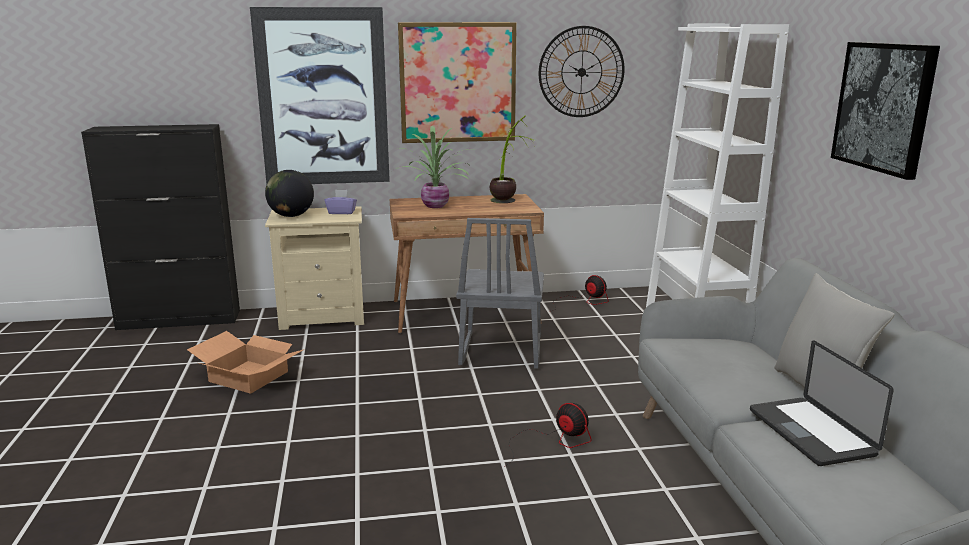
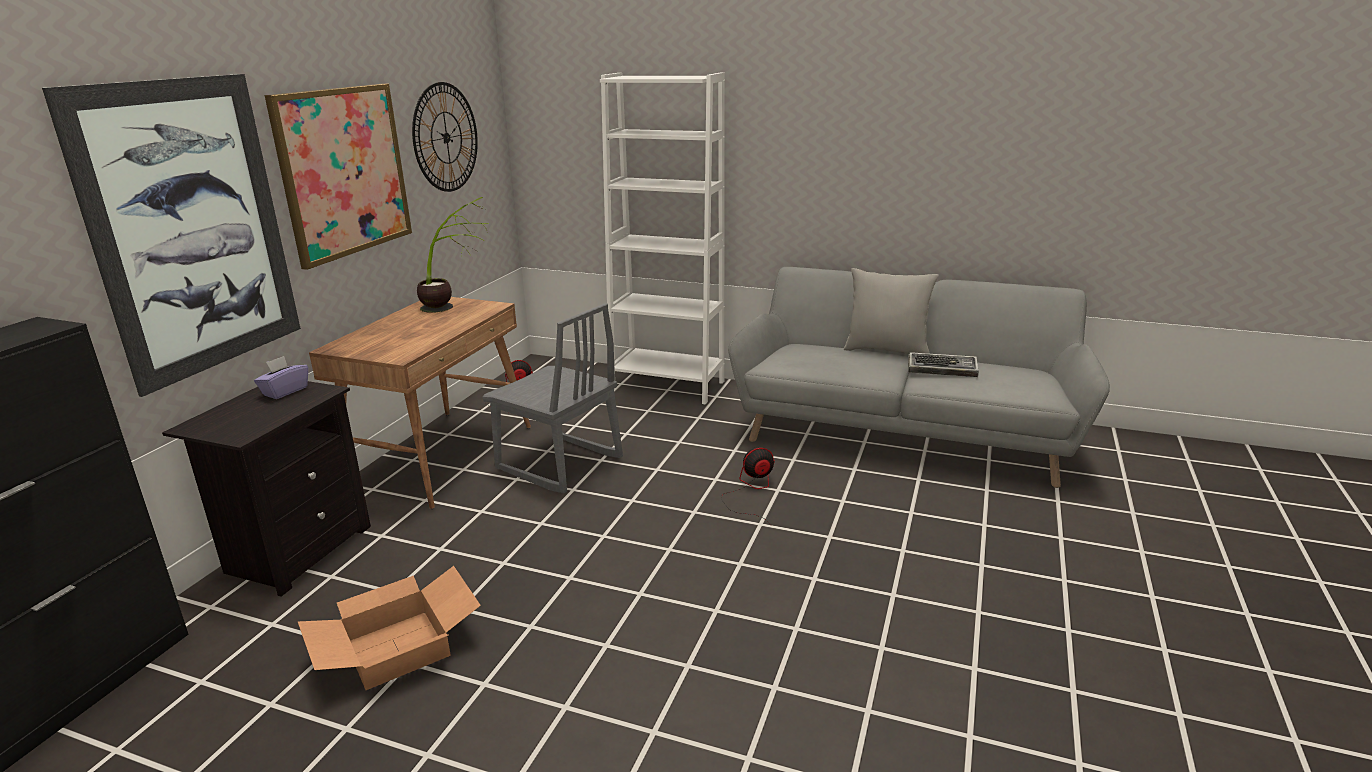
camera: 60 degrees left, 5 degrees up
(291, 216) = (232, 423): globe -> none
(323, 316) = (296, 550): beige nightstand -> black nightstand
(437, 206) = (396, 337): potted plant -> none
(811, 432) = (942, 369): laptop -> keyboard
(883, 107) = (853, 134): picture -> none

